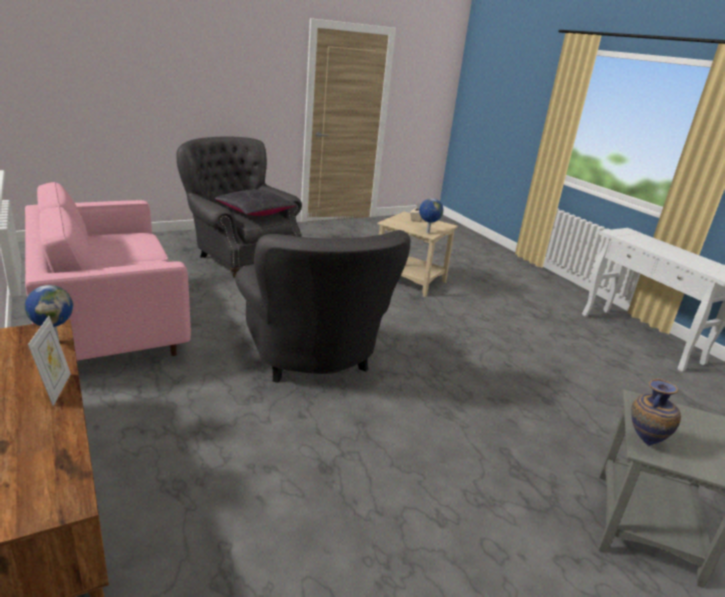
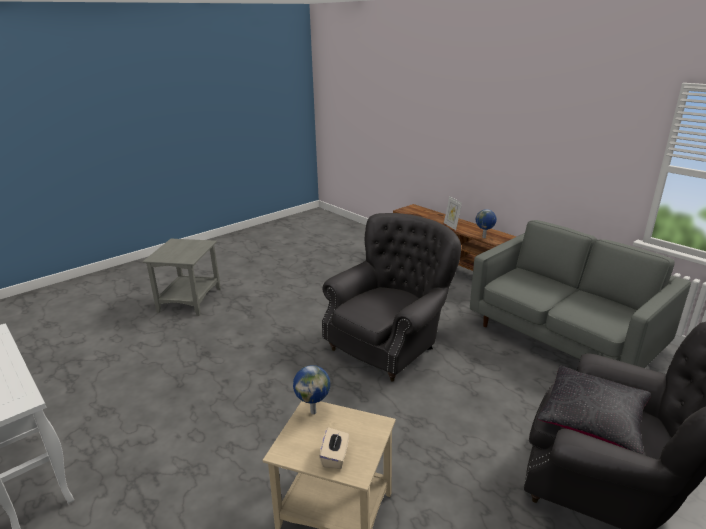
camera: 170 degrees right, 0 degrees up
(110, 322) = (562, 339): pink sofa -> grey sofa
(314, 361) = (389, 344): grey armchair -> grey armchair turned 75 degrees clockwise
(644, 441) = (204, 245): vase -> none

